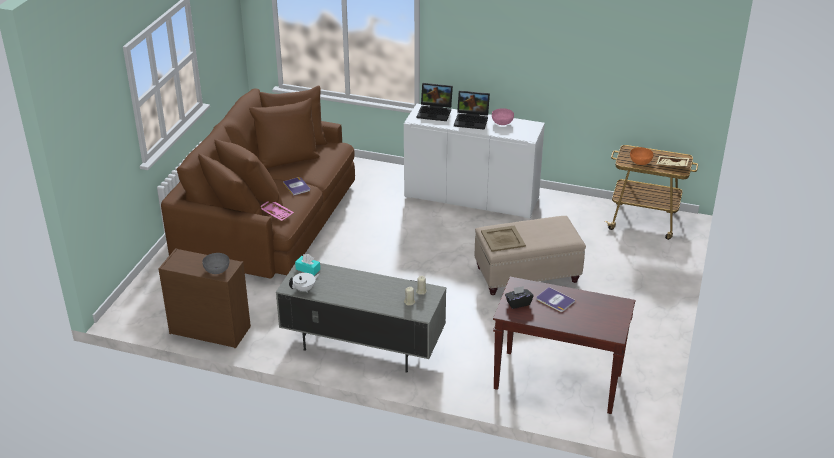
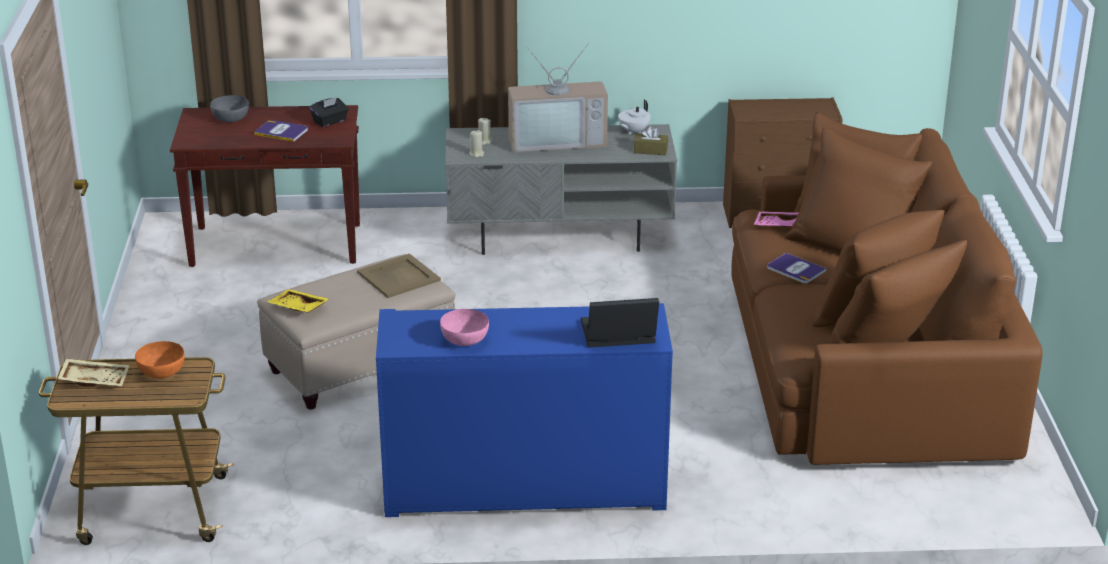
camera: 160 degrees right, 5 degrees down
(216, 270) = (757, 107): grey bowl -> grey bowl (230, 118)
(308, 269) = (650, 150): turquoise tissue box -> brown tissue box
(360, 292) = (557, 140): none -> television
(471, 197) = (524, 486): white cabinet -> blue cabinet
(472, 120) = (529, 332): laptop -> none
(564, 230) = (297, 308): none -> yellow tray

